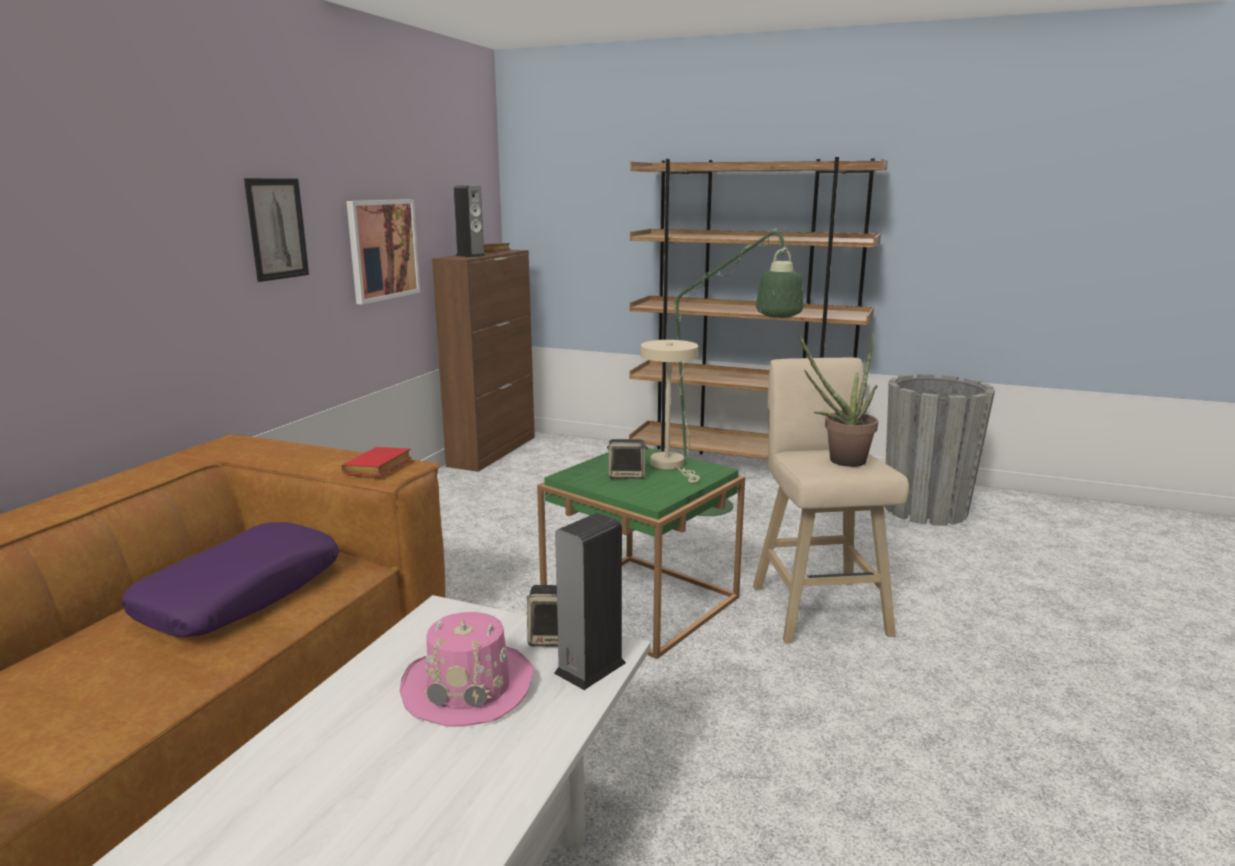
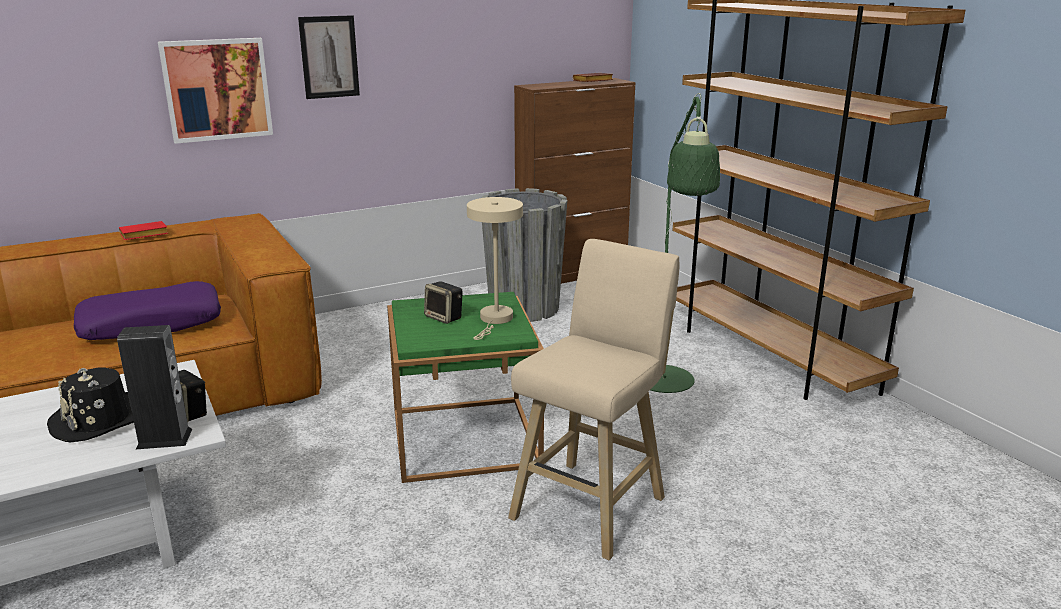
camera: 40 degrees right, 5 degrees up
(378, 468) = (270, 260): red book -> red book (143, 235)
(383, 249) = (451, 75): picture -> picture (217, 89)
(469, 686) = (100, 419): pink hat -> black hat
(470, 256) = (554, 85): speaker -> none
(839, 461) = (581, 358): potted plant -> none
(925, 509) = (897, 466): grey planter -> grey planter (524, 308)

